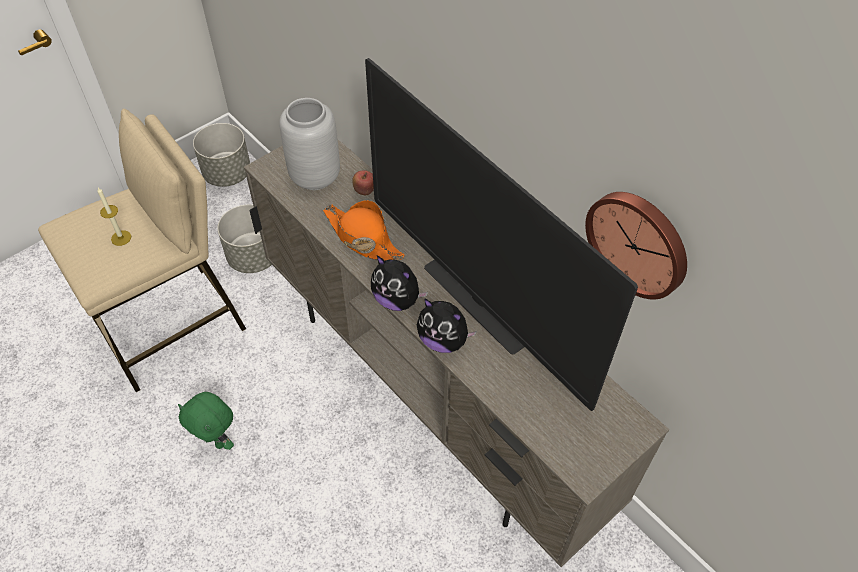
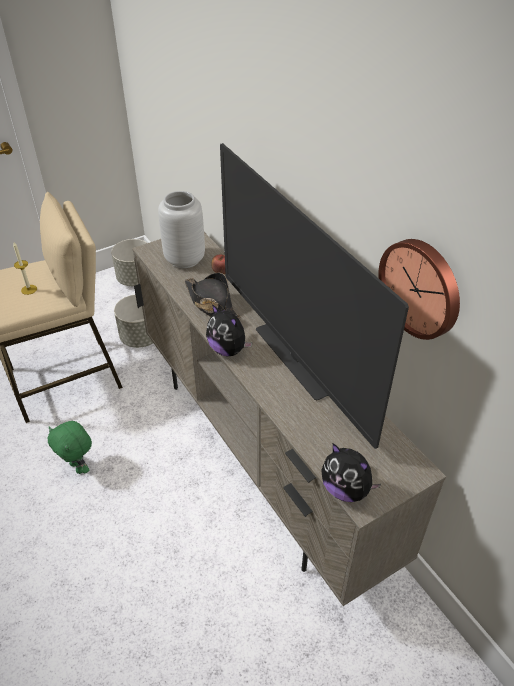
camera: 10 degrees right, 10 degrees down
(362, 238) = (211, 303): orange hat -> black hat
(443, 340) = (259, 383): plush toy -> plush toy (346, 489)

